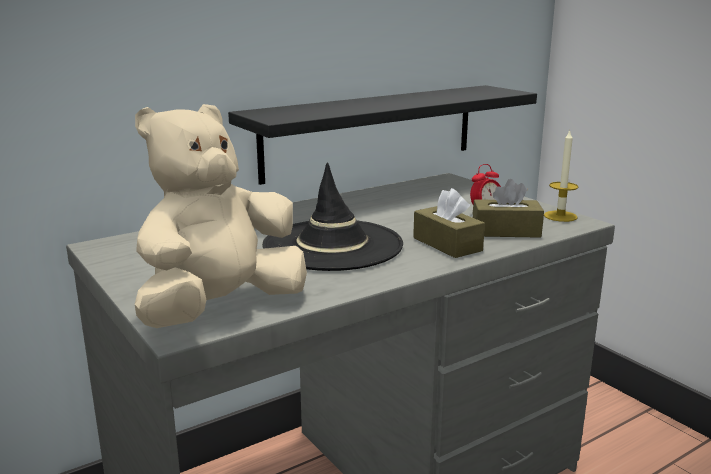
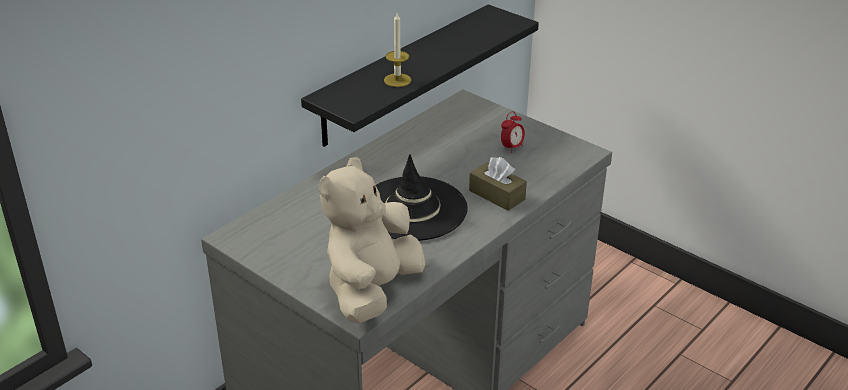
camera: 15 degrees left, 15 degrees up
(506, 231) = (534, 172): brown tissue box -> none
(560, 216) = (570, 146): candle -> candle (397, 80)

